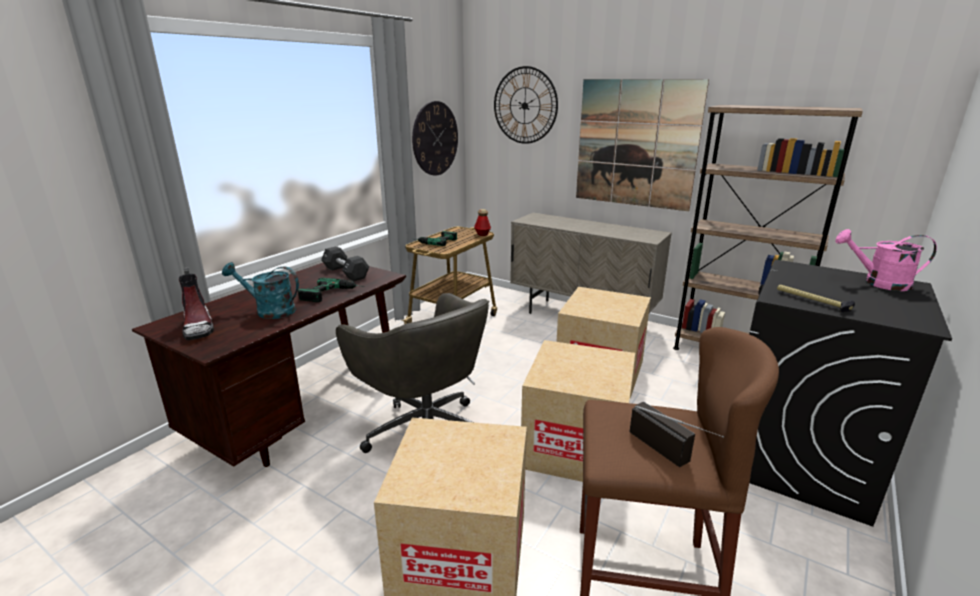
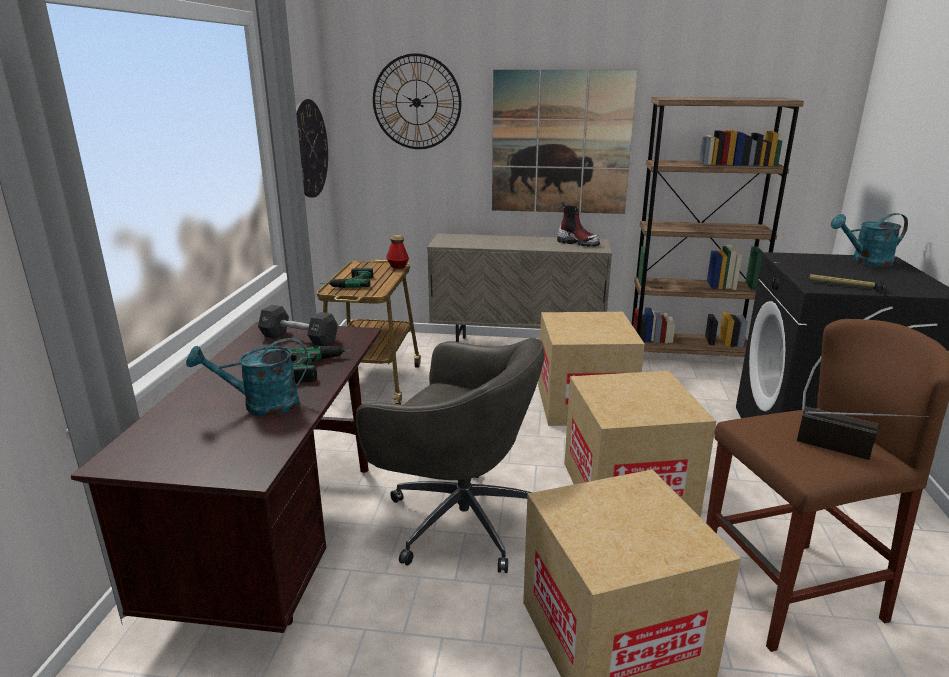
camera: 25 degrees left, 0 degrees up
(198, 328) = (185, 449): boot -> boot (578, 243)
(878, 283) = (865, 262): pink watering can -> turquoise watering can

